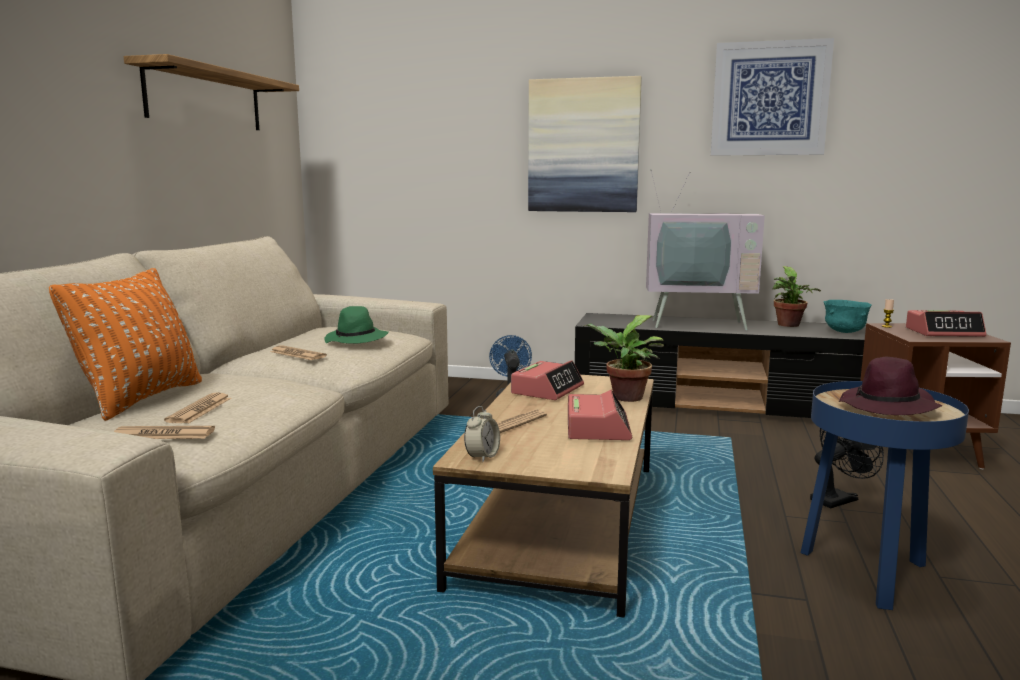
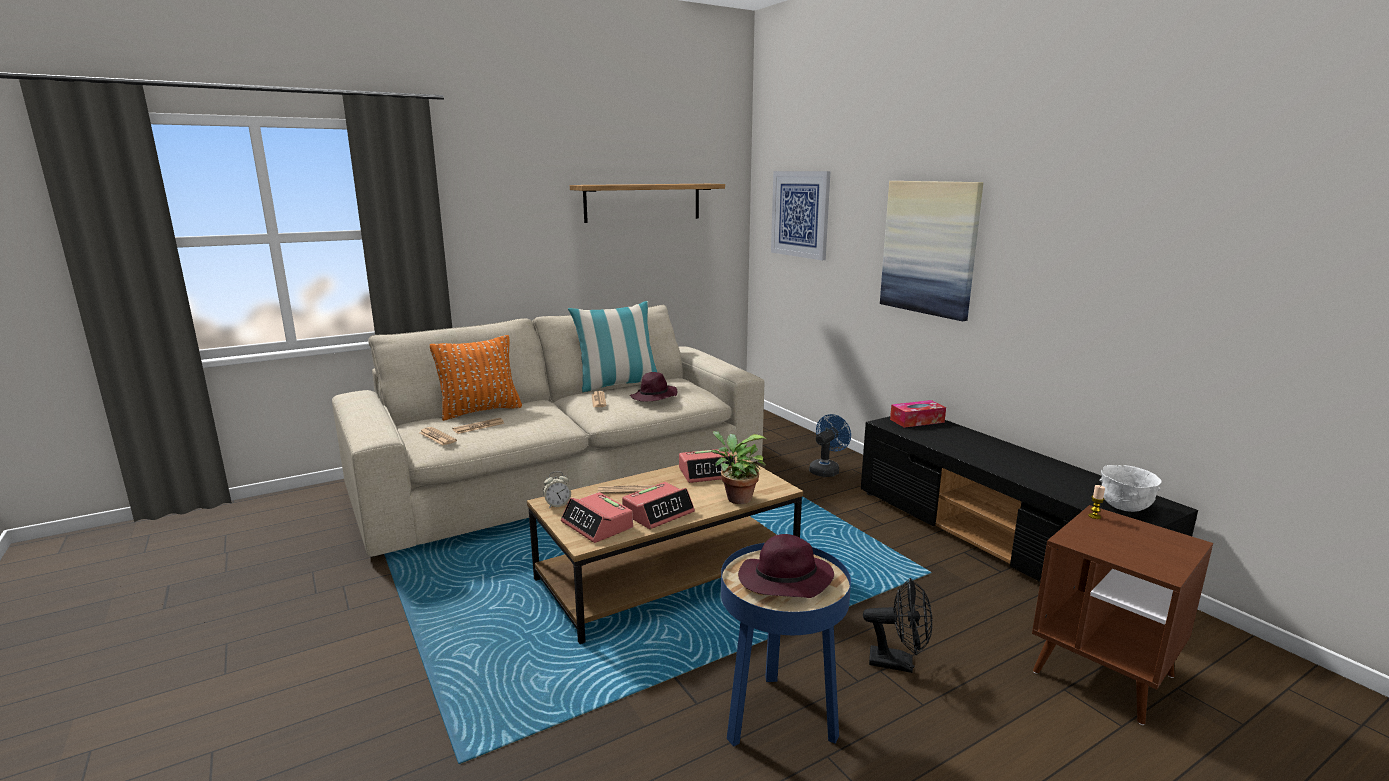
camera: 45 degrees right, 5 degrees up
(272, 341) = (618, 385): none -> pillow
(357, 340) = (654, 397): green hat -> purple hat
(608, 318) = (917, 421): none -> tissue box
(698, 323) = (986, 449): television -> none
(769, 99) = (1109, 215): picture -> picture (800, 214)
(789, 325) = (1082, 480): potted plant -> none
(844, 332) = (1124, 507): turquoise bowl -> white bowl
(944, 332) = (1138, 546): alarm clock -> alarm clock (597, 525)

